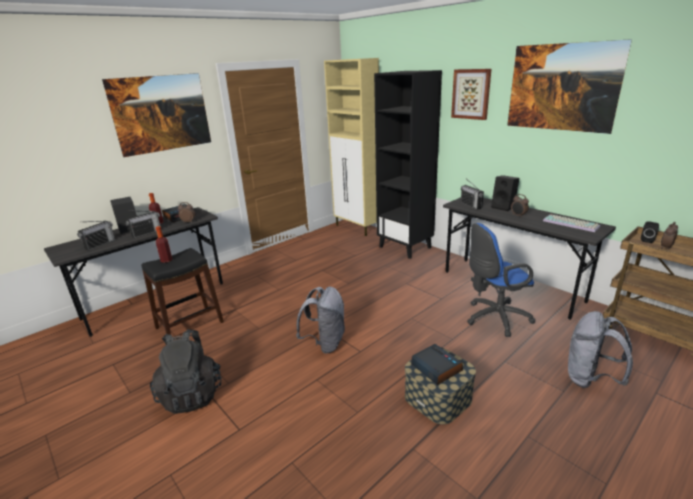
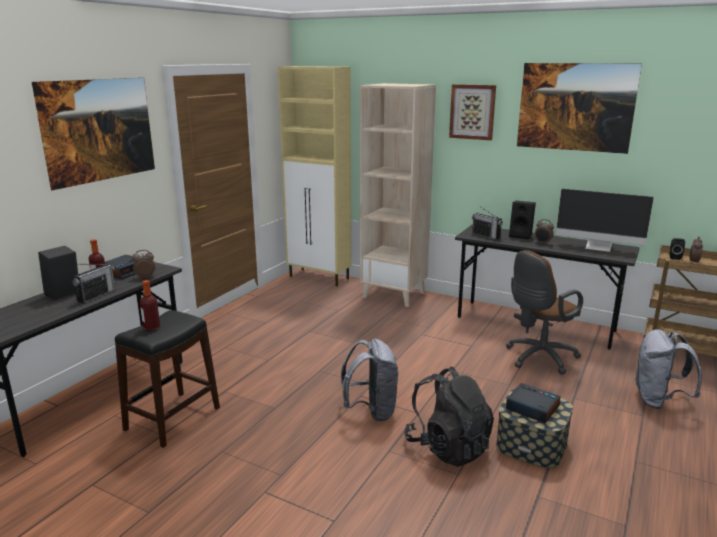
camera: 20 degrees left, 5 degrees down
(100, 244) = (37, 316): radio -> none
(192, 393) = (241, 496): black backpack -> black backpack (448, 447)
(405, 247) = (394, 295): black bookcase -> beige bookcase
(494, 318) = (538, 358): blue office chair -> brown office chair
(571, 223) = (599, 247): keyboard -> monitor

